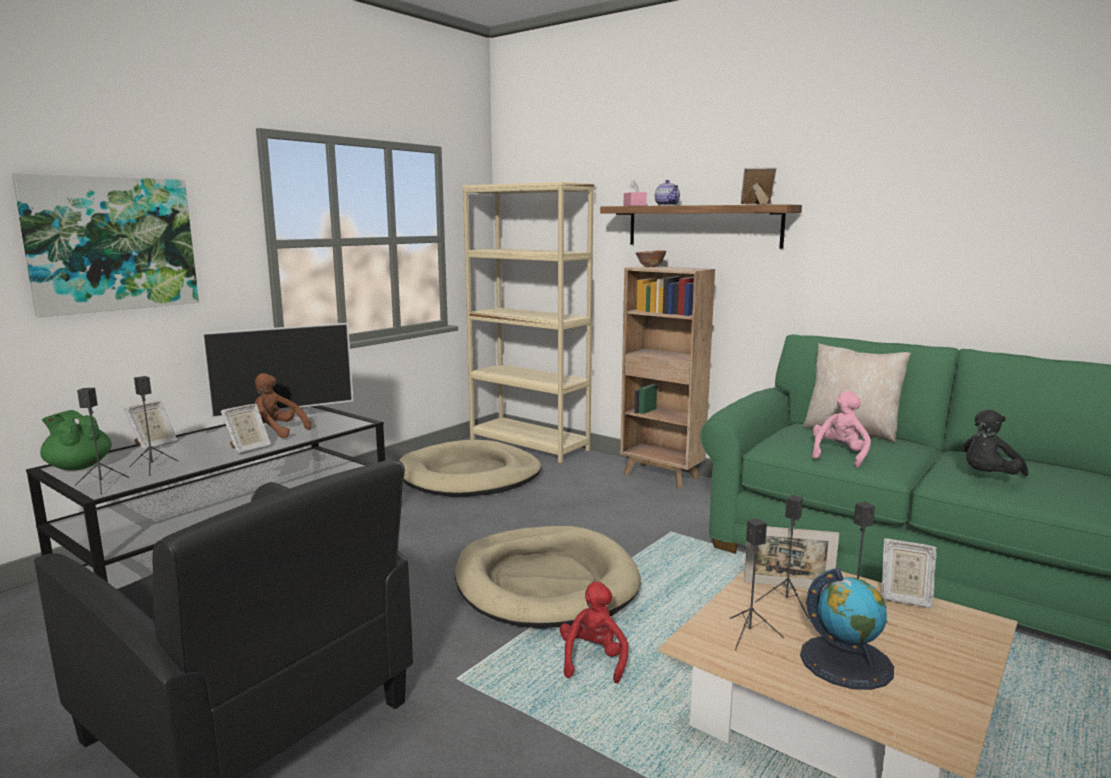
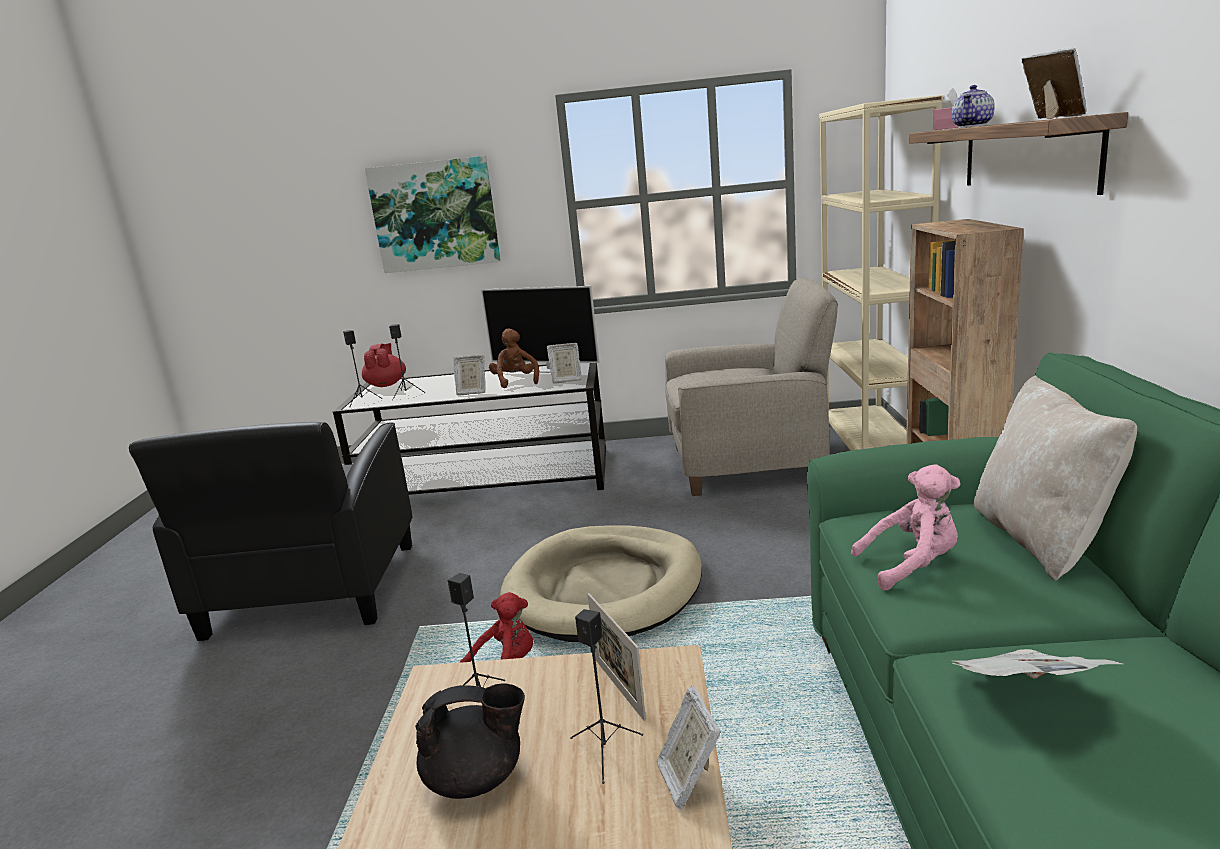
camera: 55 degrees right, 5 degrees up
(78, 466) = (386, 384): green teapot -> red teapot
(154, 445) = (442, 377): picture frame -> picture frame (566, 380)
(470, 476) = (748, 463): beige dog bed -> beige armchair
(650, 267) = (948, 223): bowl -> none
(786, 603) = (574, 701): black speaker -> none
(846, 661) = (477, 779): globe -> black teapot
(988, 477) = (1028, 696): black plush toy -> newspaper

